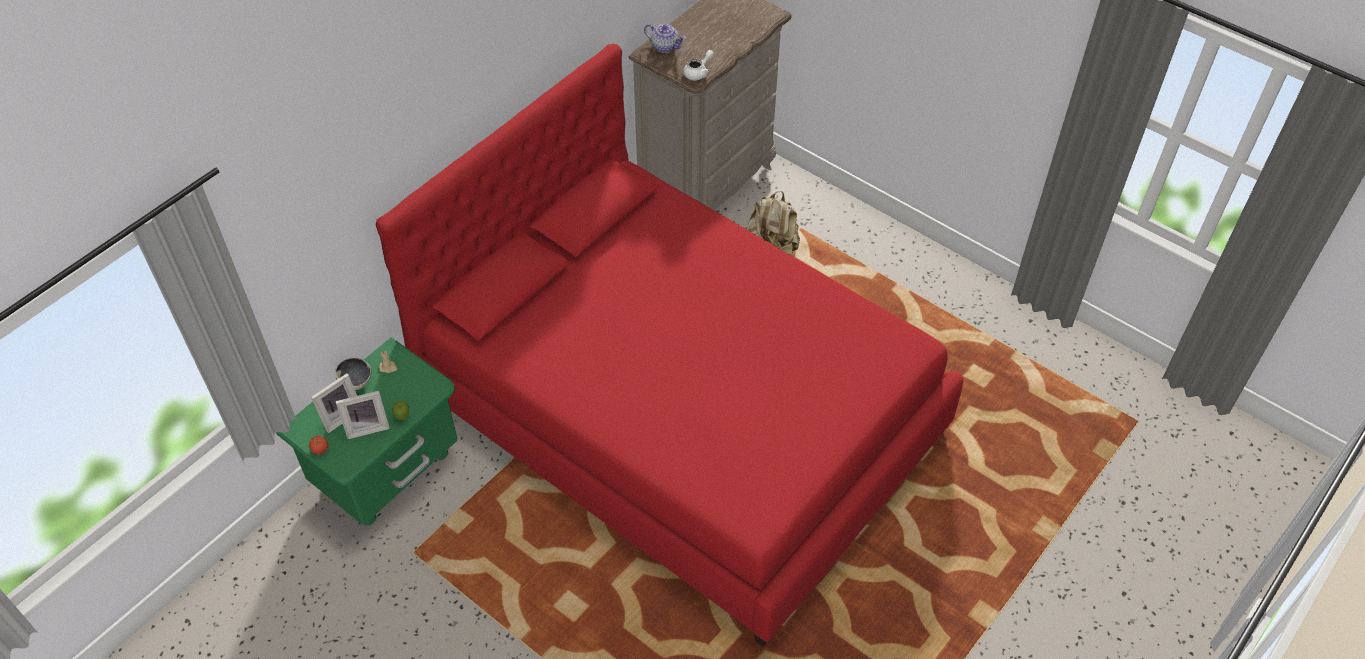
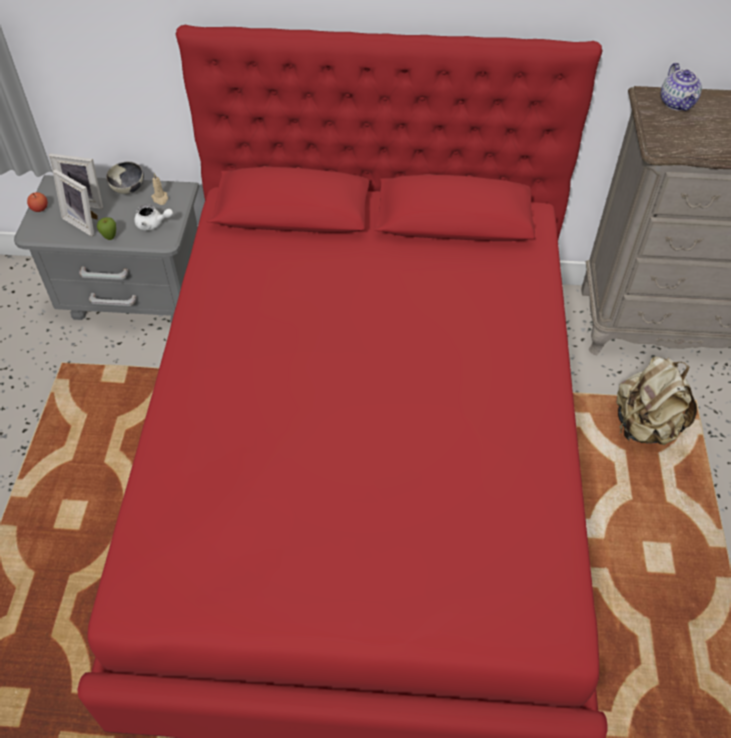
camera: 55 degrees right, 0 degrees up
(390, 473) = (134, 300): green nightstand -> grey nightstand
(698, 73) = (674, 145): white teapot -> white teapot (153, 224)

